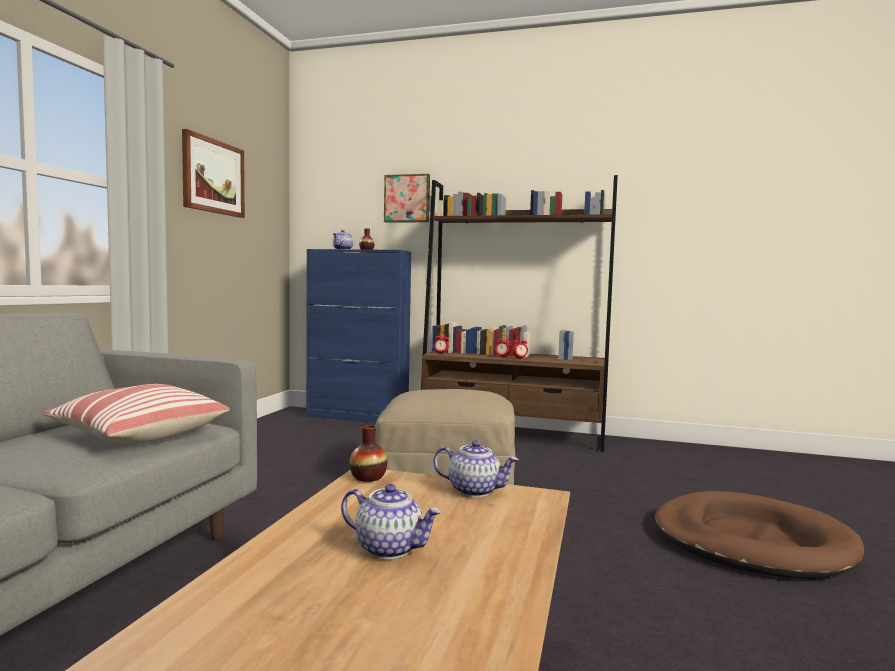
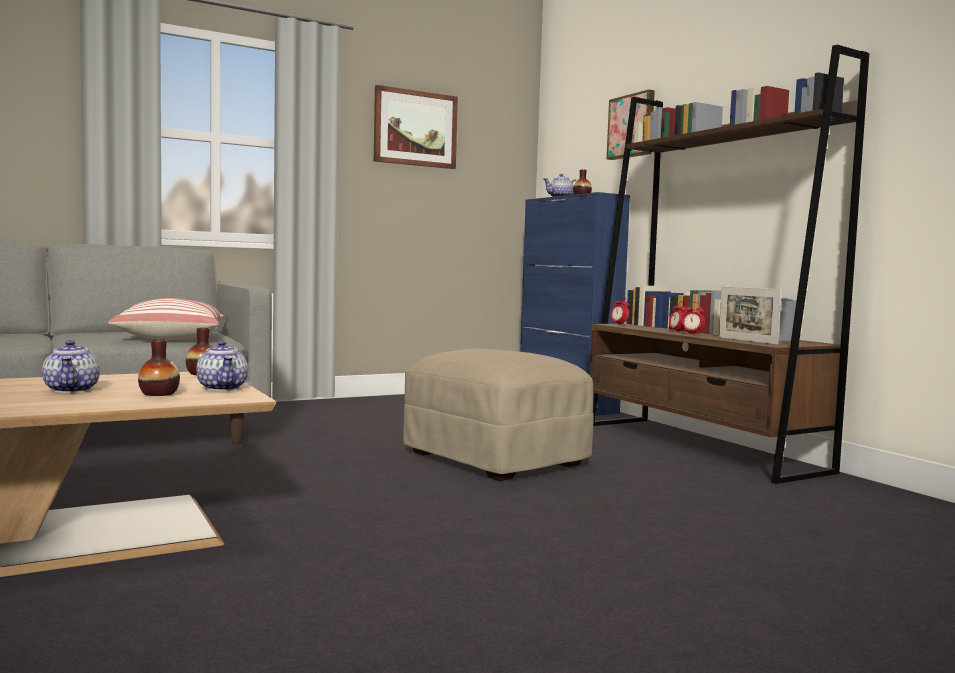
camera: 45 degrees right, 0 degrees up
(476, 519) = (159, 394): none -> vase
(567, 361) = (747, 341): none -> picture frame
(751, 542) = (667, 586): brown dog bed -> none

